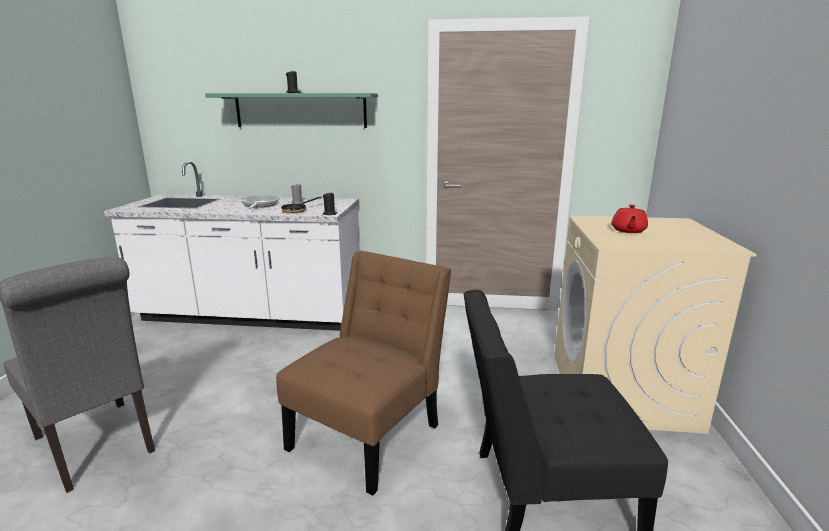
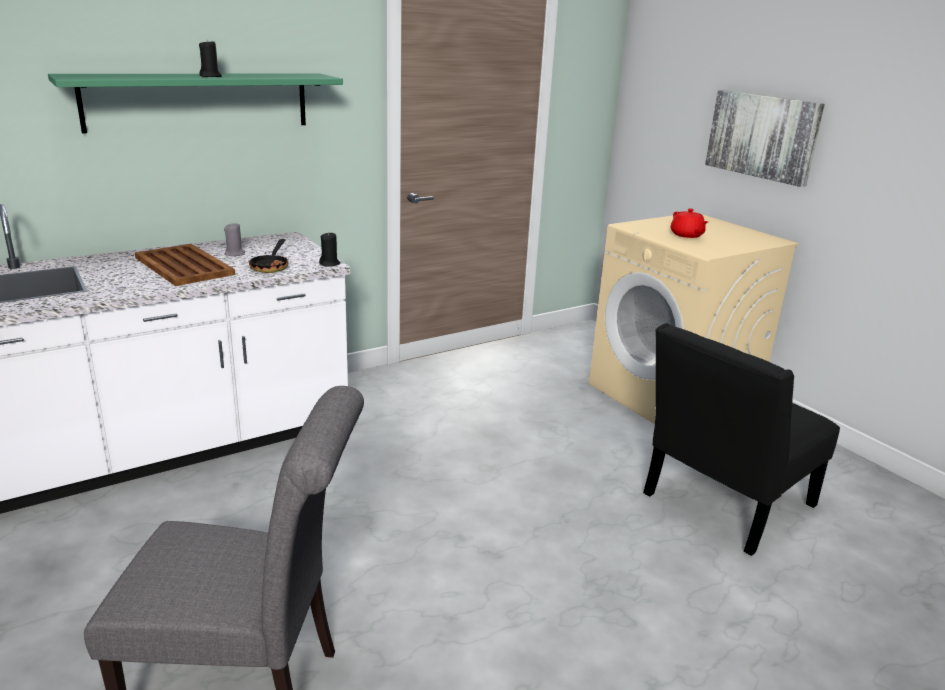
camera: 40 degrees left, 5 degrees up
(260, 205) = (184, 266): frying pan -> brown tray
(370, 432) = (533, 519): brown chair -> none
(744, 137) = (762, 136): none -> picture

